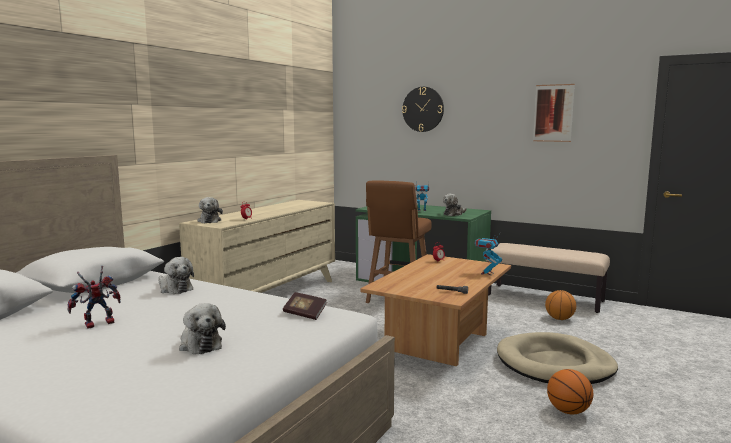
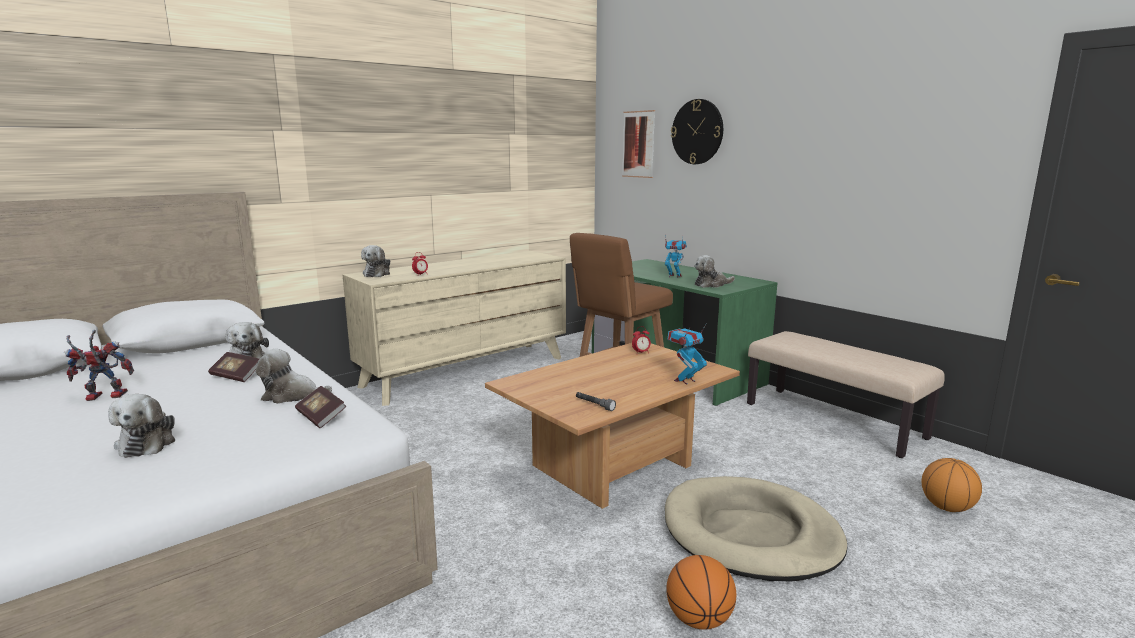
camera: 20 degrees right, 5 degrees up
(188, 299) = (236, 376): none -> book
(258, 305) = (292, 395): none -> plush toy
(553, 113) = (875, 137): picture -> picture (638, 144)
(559, 319) = (827, 458): basketball -> basketball (946, 507)

